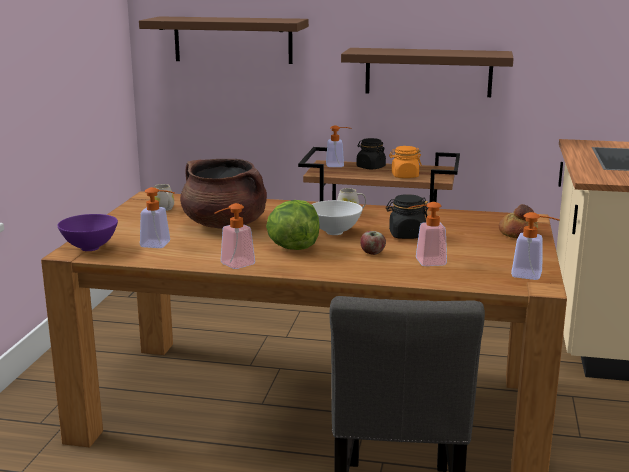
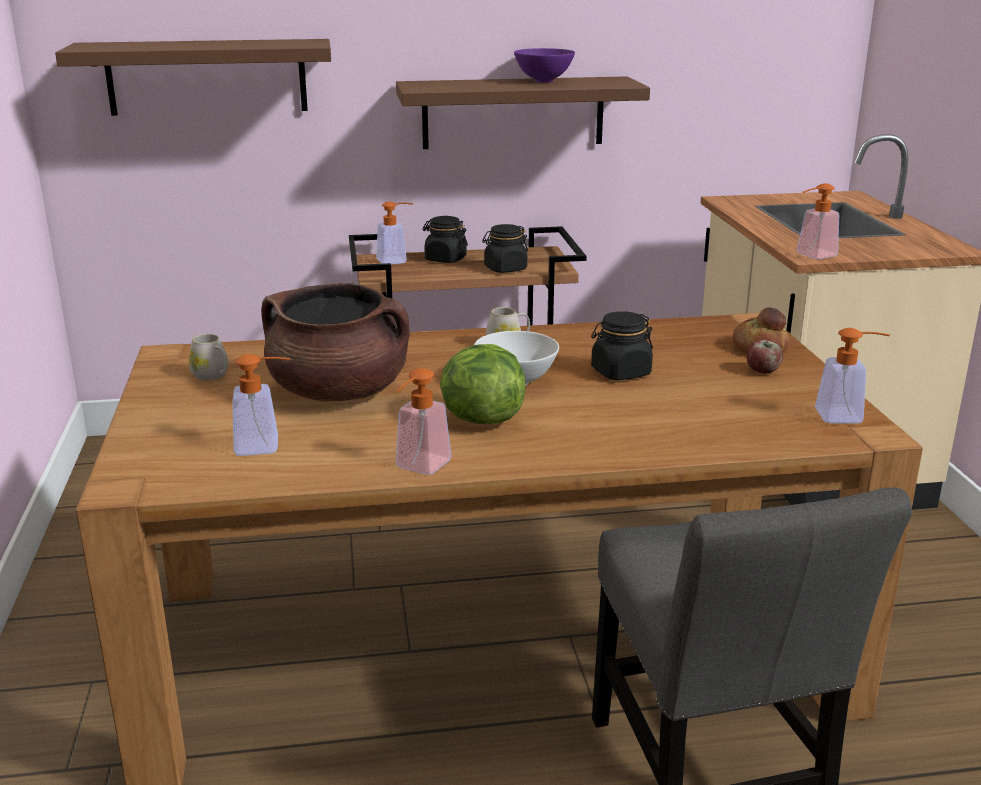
camera: 20 degrees left, 5 degrees up
(90, 248) = (149, 472): purple bowl -> purple bowl (543, 81)
(372, 253) = (603, 411): apple -> apple (763, 371)
(404, 176) = (505, 269): orange jar -> black jar
(425, 262) = (689, 416): soap dispenser -> soap dispenser (811, 256)

